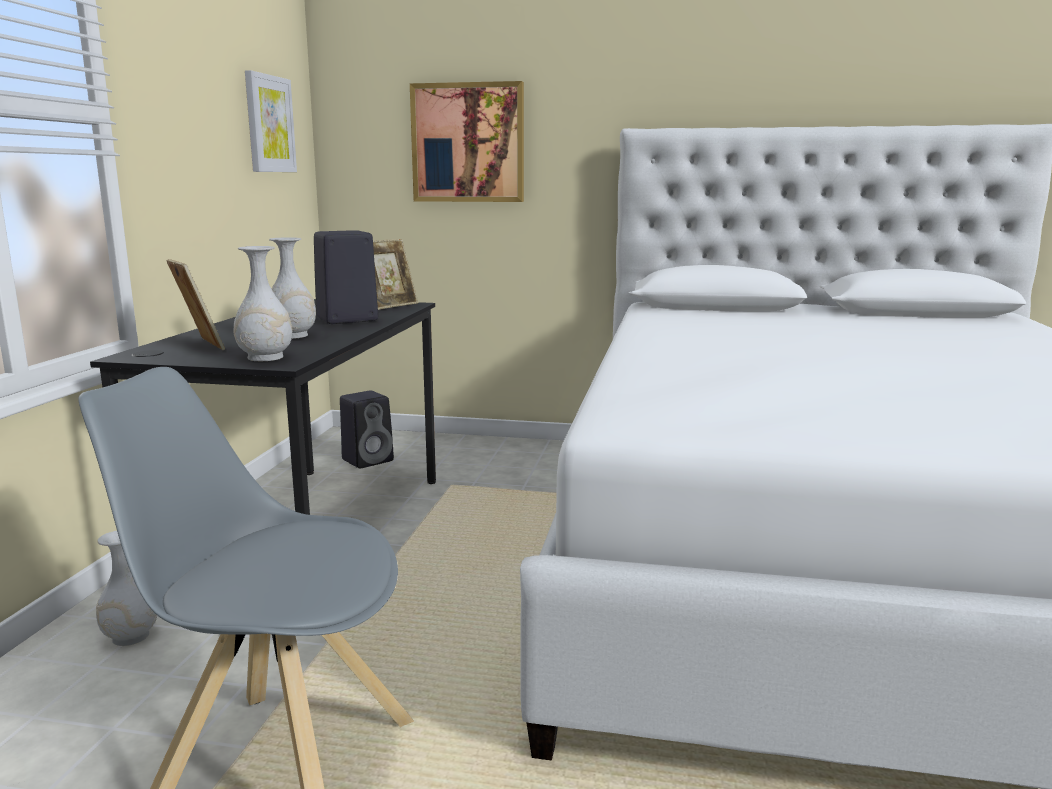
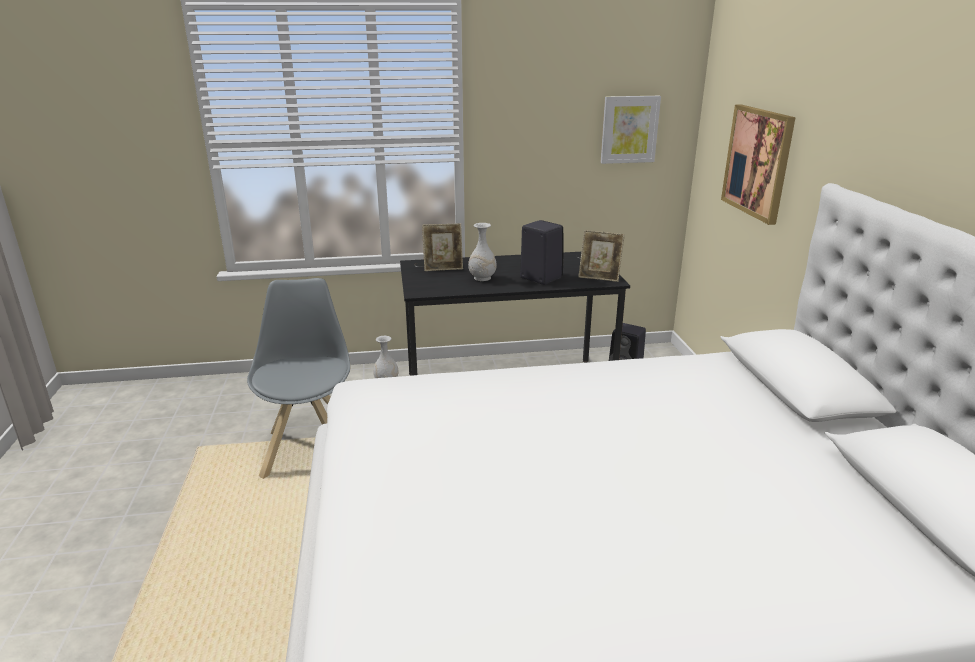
camera: 70 degrees right, 10 degrees up
(199, 345) = (443, 268): picture frame -> picture frame turned 45 degrees clockwise
(265, 358) = (426, 286): white vase -> none

